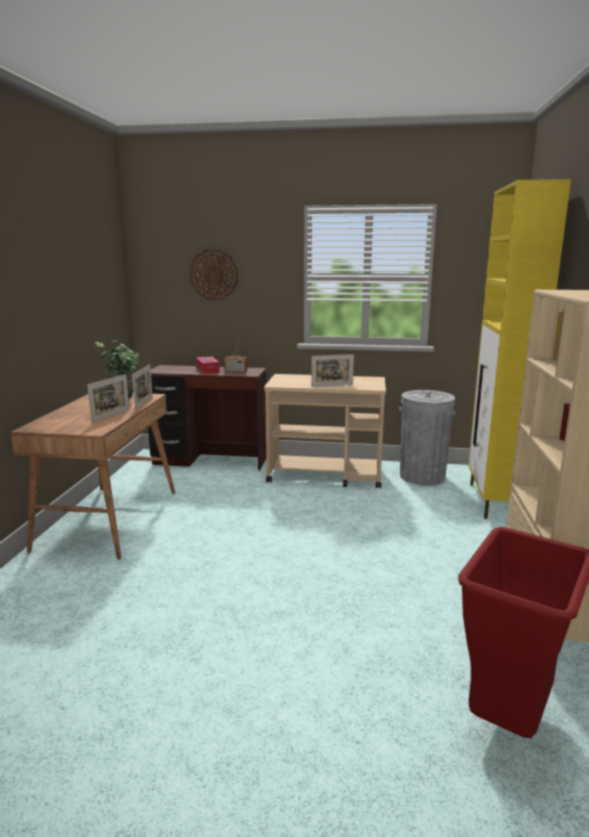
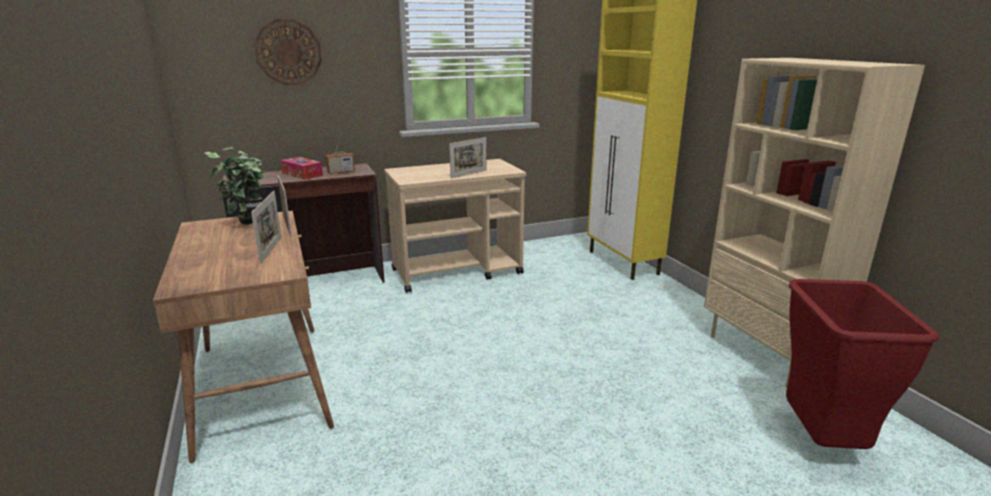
camera: 30 degrees left, 5 degrees up
(422, 476) = (544, 253): grey trash can -> none

